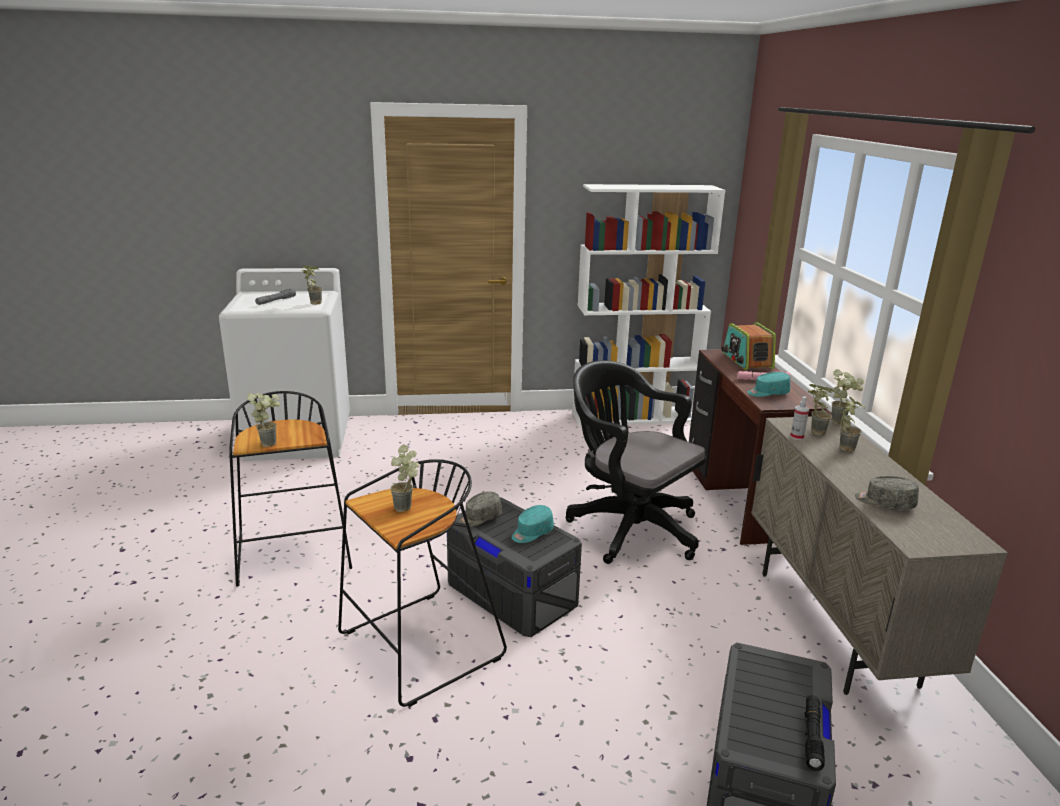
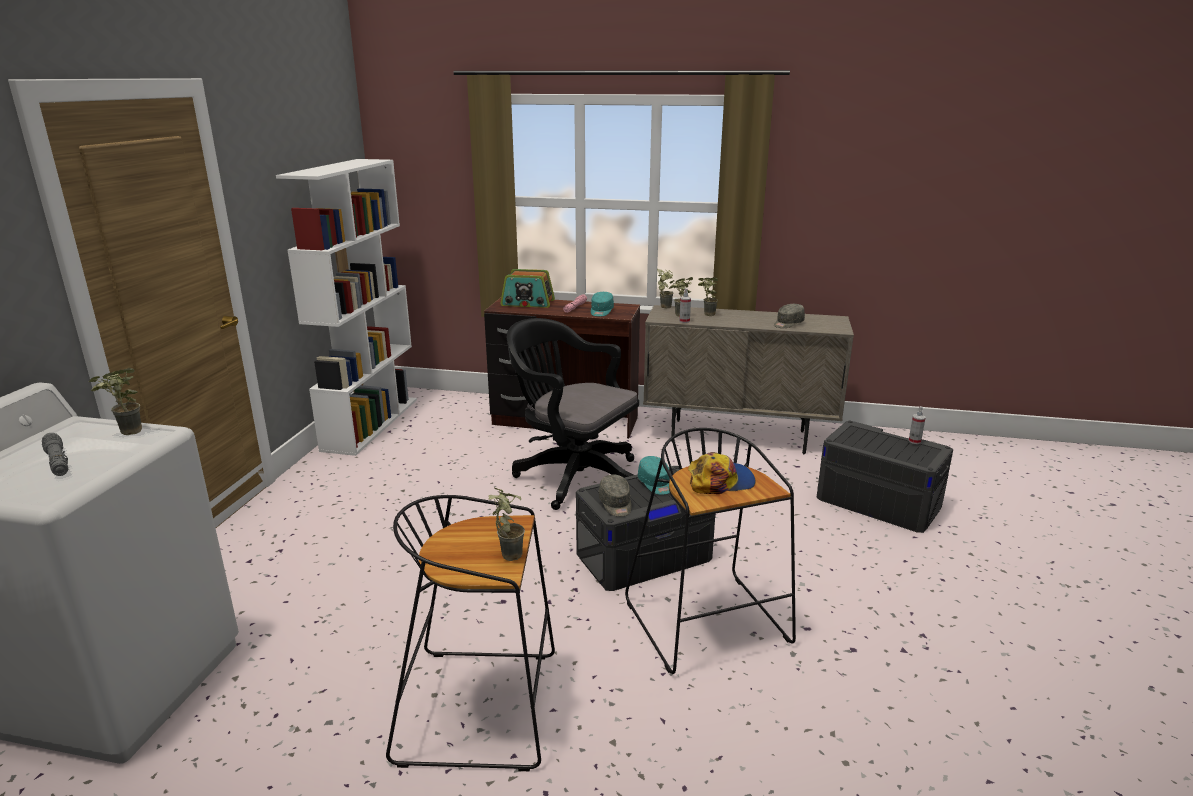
camera: 70 degrees left, 0 degrees up
(407, 508) = (720, 481): potted plant -> cap
(628, 527) = (573, 476): black office chair -> black office chair turned 60 degrees clockwise
(812, 737) = (914, 441): black flashlight -> spray bottle

